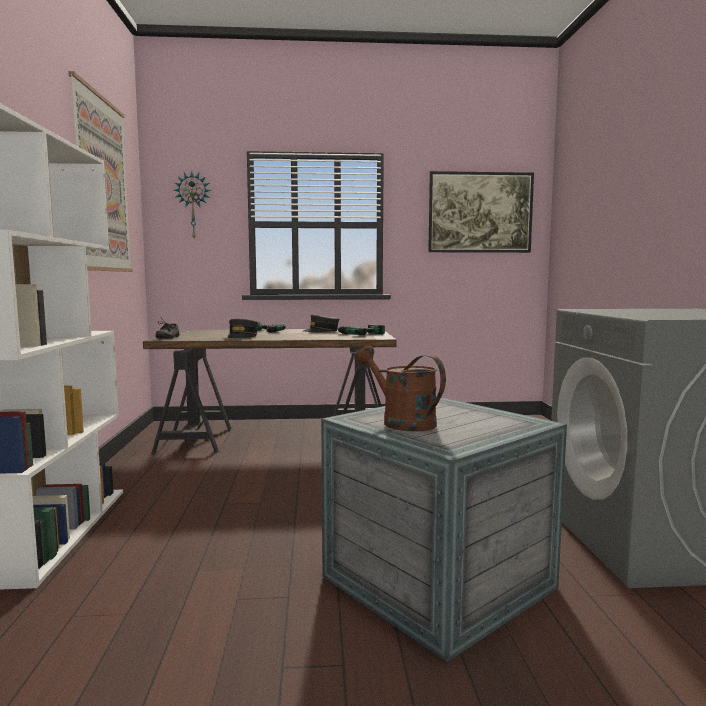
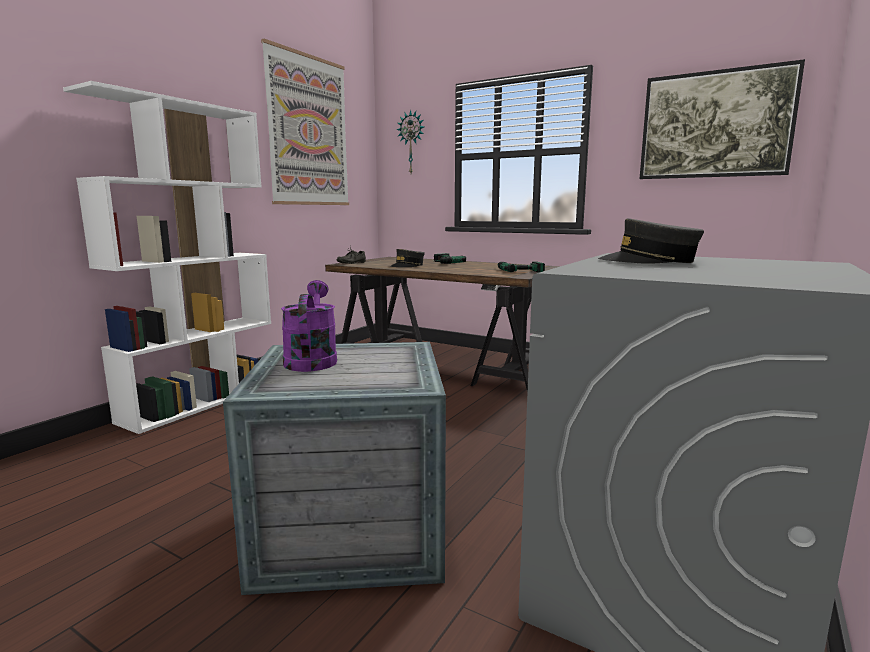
camera: 35 degrees right, 5 degrees up
(321, 331) = (496, 265): grey cap -> grey cap (649, 261)
(401, 422) = (311, 359): brown watering can -> purple watering can

